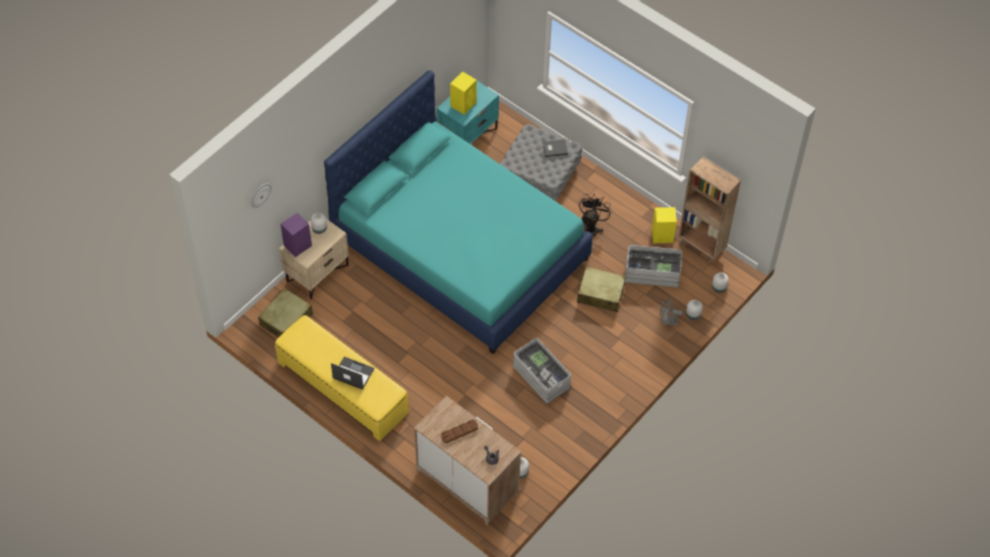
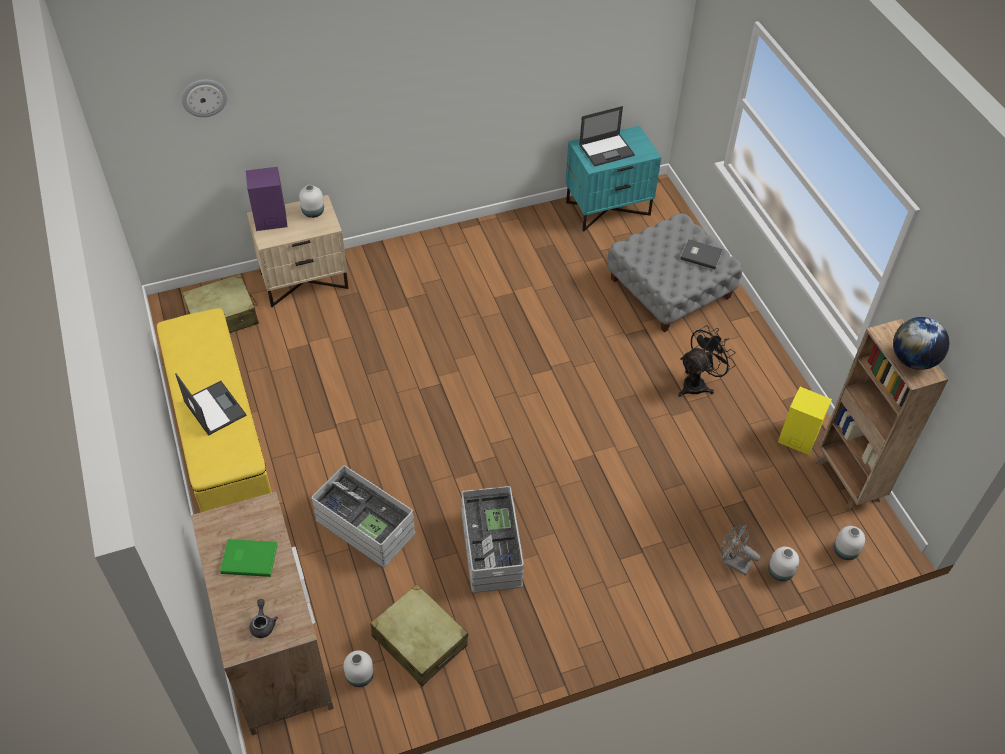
camera: 30 degrees right, 5 degrees down
(459, 432) = (249, 558): brown tray -> green book
(460, 248) = (502, 330): turquoise bed -> none
(463, 104) = (607, 150): yellow speaker -> laptop
(600, 294) = (655, 475): beige suitcase -> beige suitcase (419, 641)
(652, 273) = (751, 482): grey storage box -> grey storage box (364, 526)
(720, 177) = (913, 360): none -> globe

